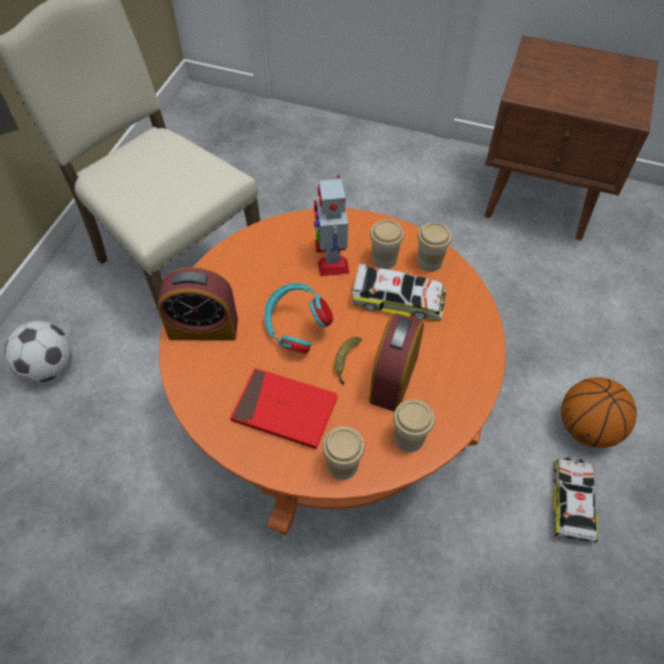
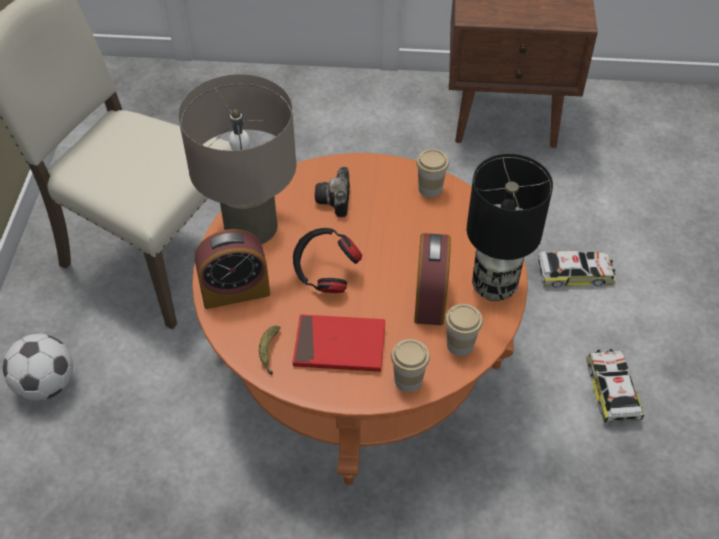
camera: 15 degrees left, 5 degrees down
(241, 264) = (251, 226): none -> beige table lamp
(296, 330) = (325, 274): turquoise headphones -> black headphones
(331, 256) = (335, 201): toy robot -> camera
(346, 361) = (381, 292): banana -> banana (269, 352)
(384, 259) = (387, 194): cup -> none
(398, 299) = (412, 228): toy car -> toy car (575, 274)
(463, 382) = (493, 287): none -> black table lamp
(587, 428) = (608, 321): basketball -> none

